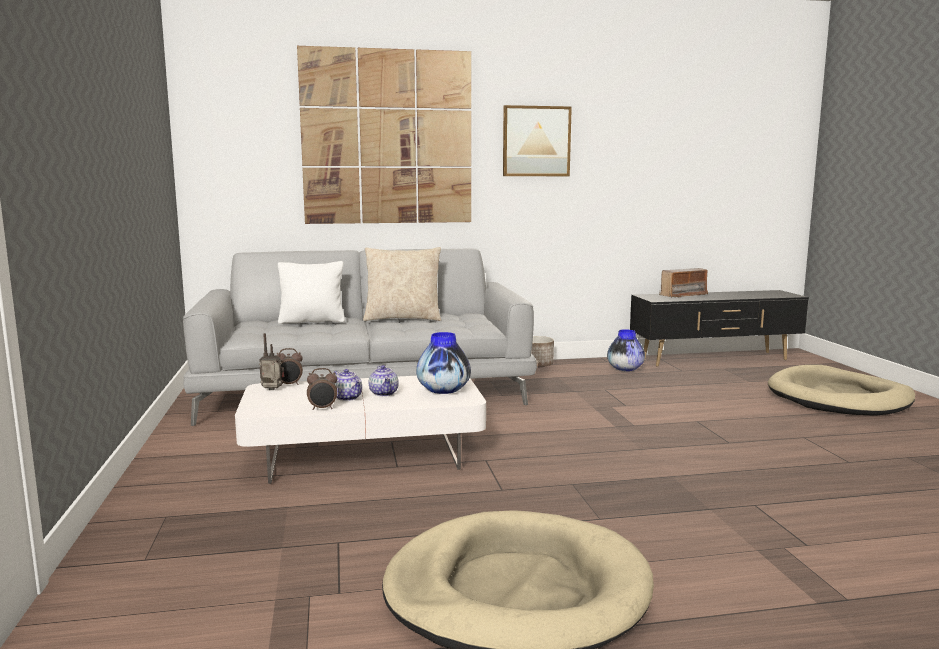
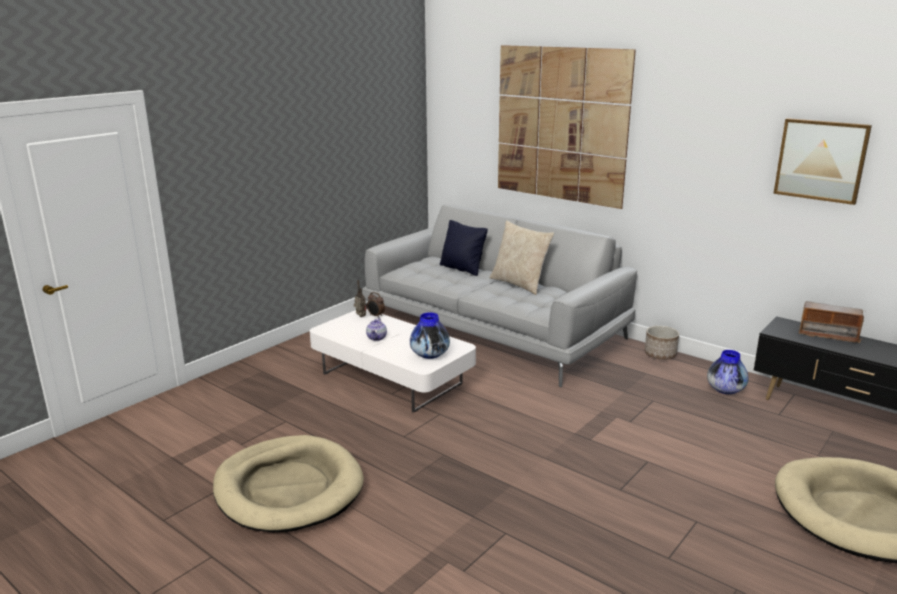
camera: 50 degrees right, 10 degrees up
(312, 321) = (462, 269): white pillow -> black pillow
(323, 408) = (350, 340): alarm clock -> none
(384, 393) = (399, 343): teapot -> none
(536, 141) = (691, 140): picture -> picture (821, 160)

